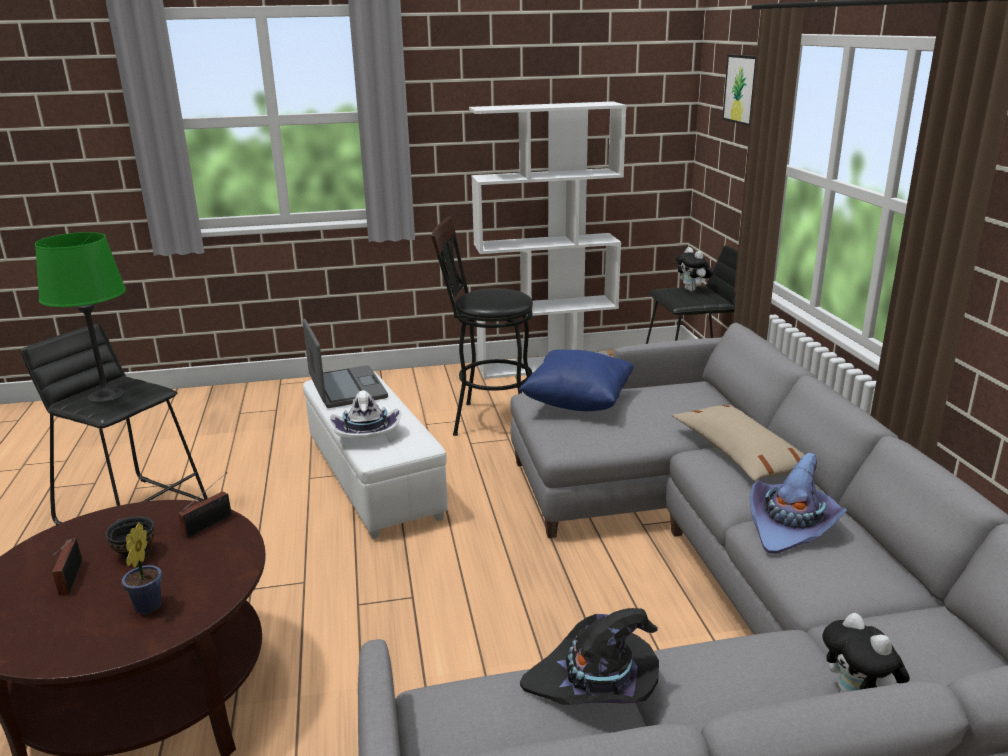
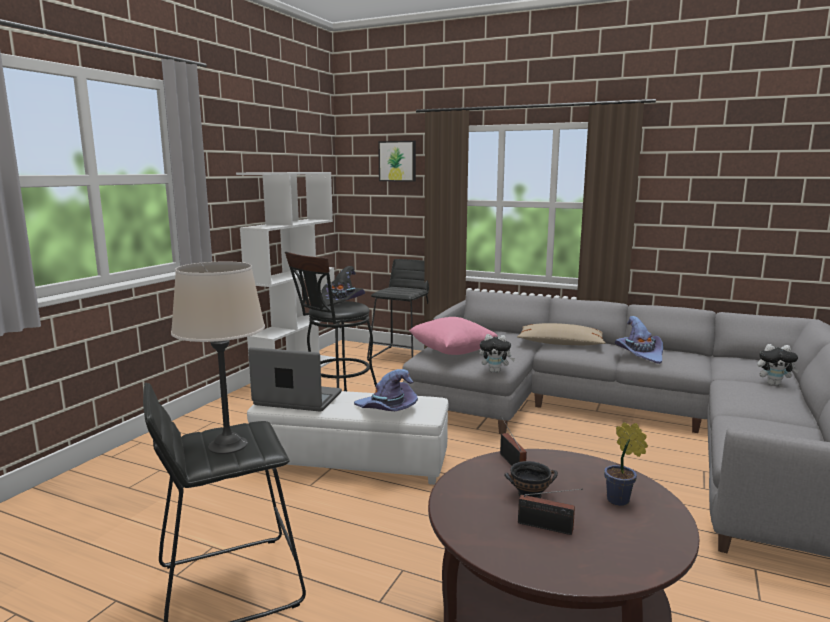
camera: 55 degrees left, 10 degrees down
(106, 396) = (228, 445): green table lamp -> beige table lamp
(366, 433) = (387, 409): white hat -> purple hat
(578, 403) = (452, 352): blue pillow -> pink pillow
(595, 684) = (748, 417): black hat -> black hat (341, 302)
(692, 290) = (393, 288): plush toy -> plush toy (495, 371)

